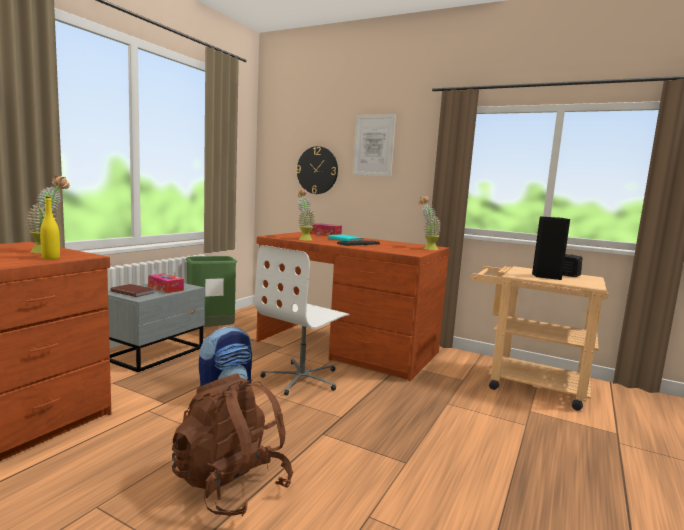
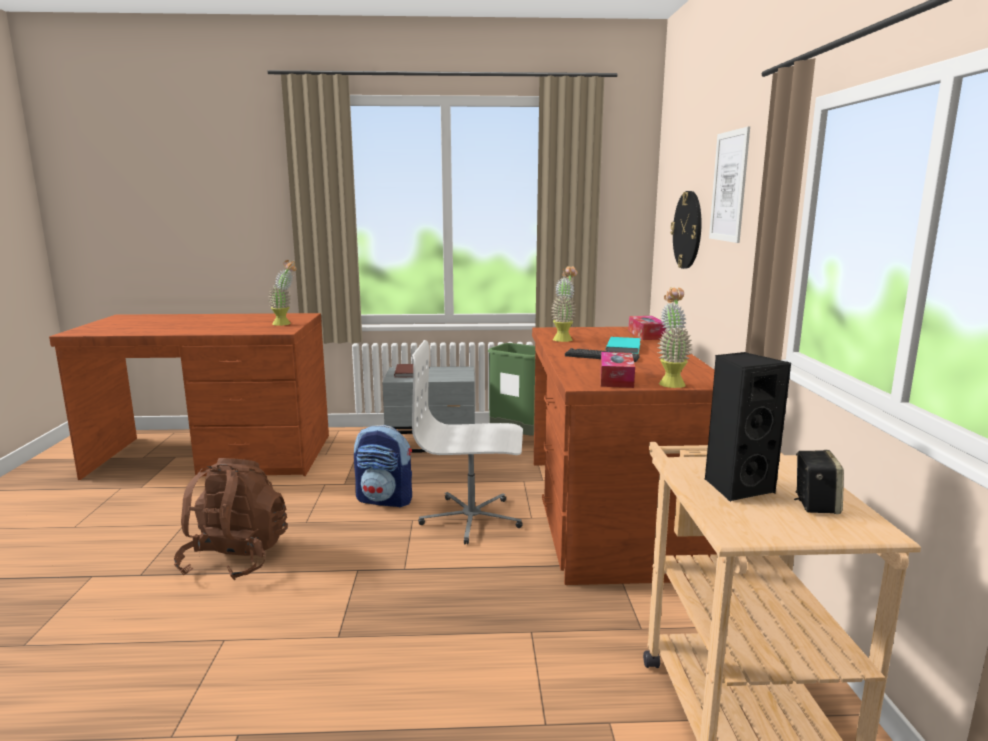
camera: 60 degrees right, 5 degrees up
(51, 258) = (258, 330): yellow bottle -> none
(165, 288) = (440, 374): tissue box -> tissue box (616, 379)

